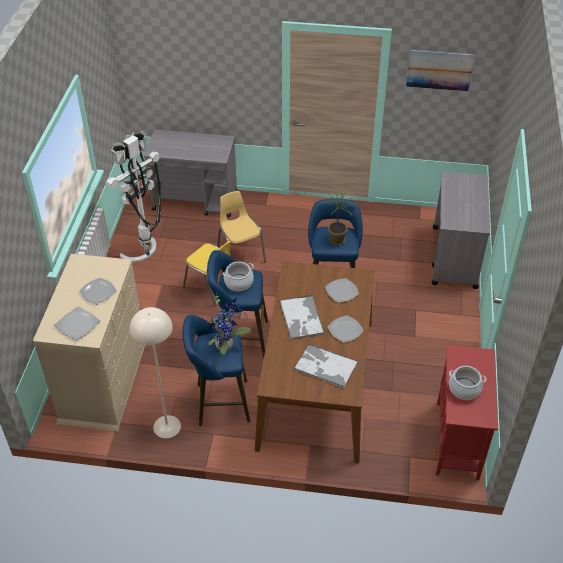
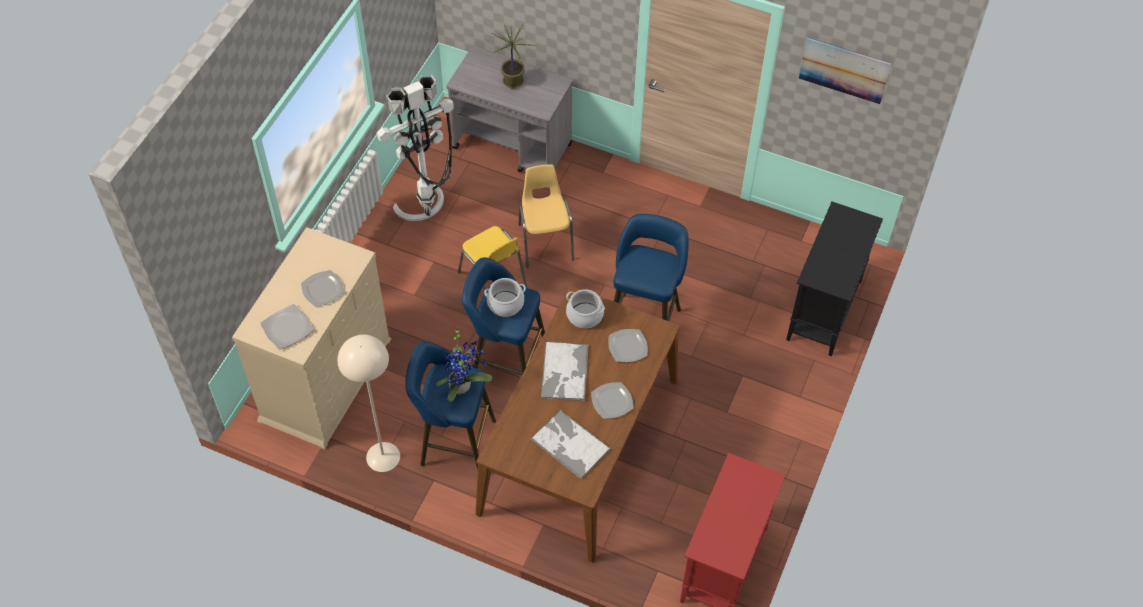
camera: 15 degrees right, 10 degrees up
(337, 240) = (650, 271): potted plant -> potted plant (514, 82)
(454, 257) = (824, 311): grey cart -> black cabinet
(464, 389) = (724, 518): cooking pot -> cooking pot (584, 315)

